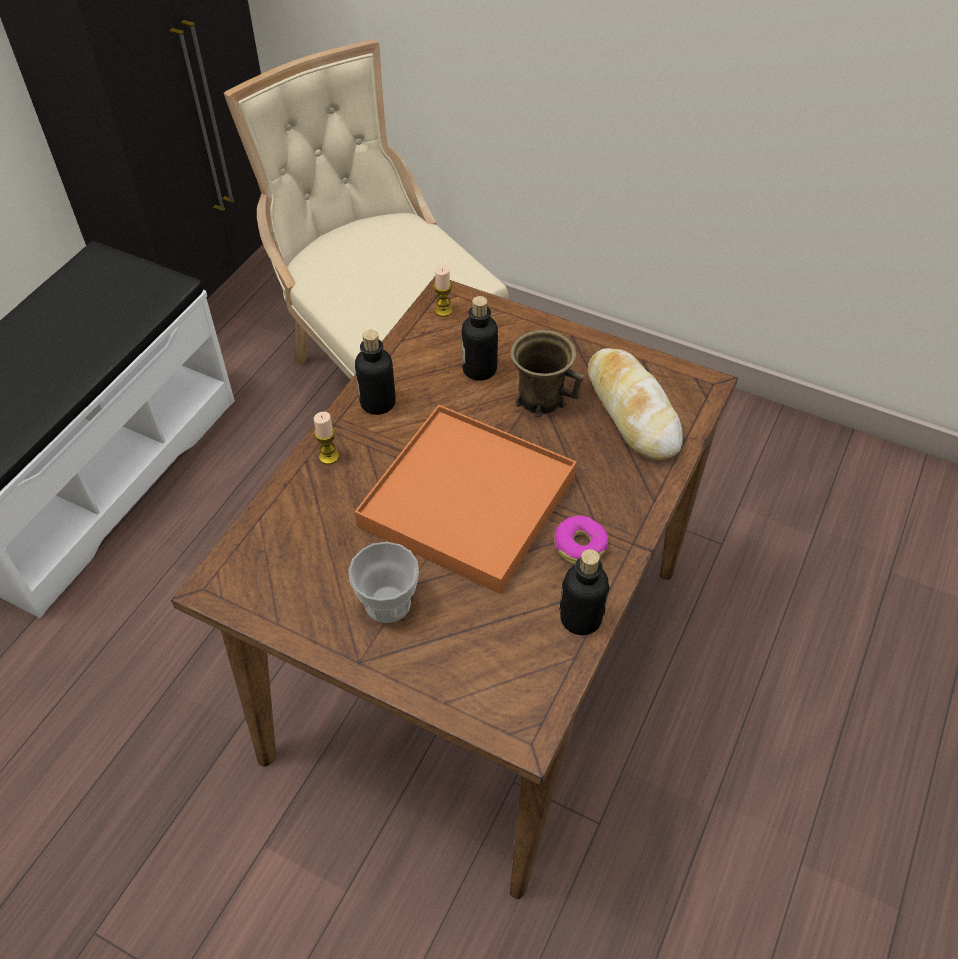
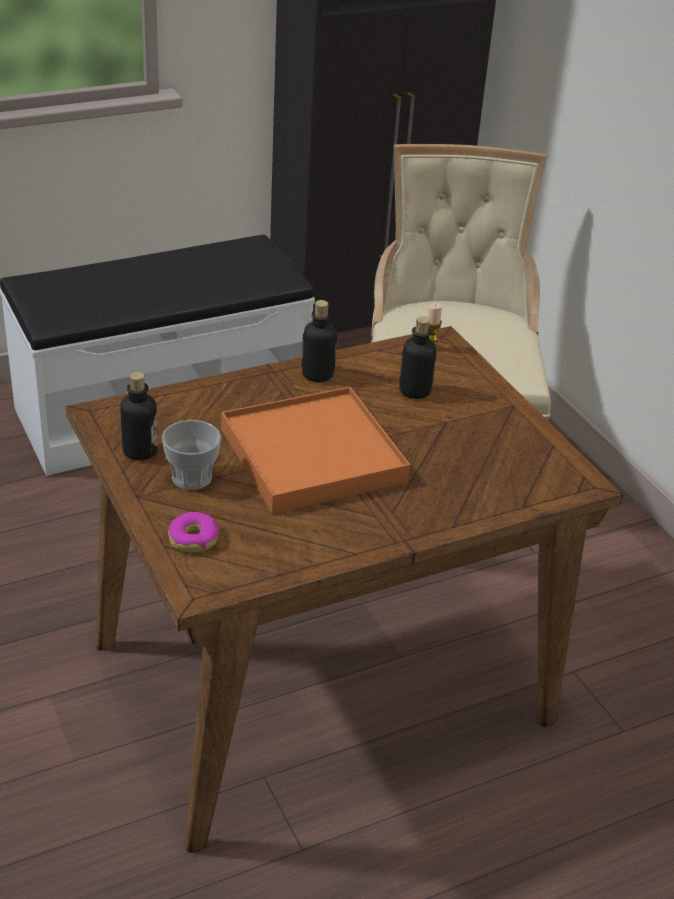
camera: 35 degrees right, 15 degrees down
(329, 456) = (248, 386): candle -> none
(541, 398) = (441, 428): brown mug -> none
(580, 545) = (362, 520): donut -> donut (193, 539)
(580, 618) = (311, 557): bottle -> bottle (140, 451)
(631, 411) = (503, 469): bread -> none

